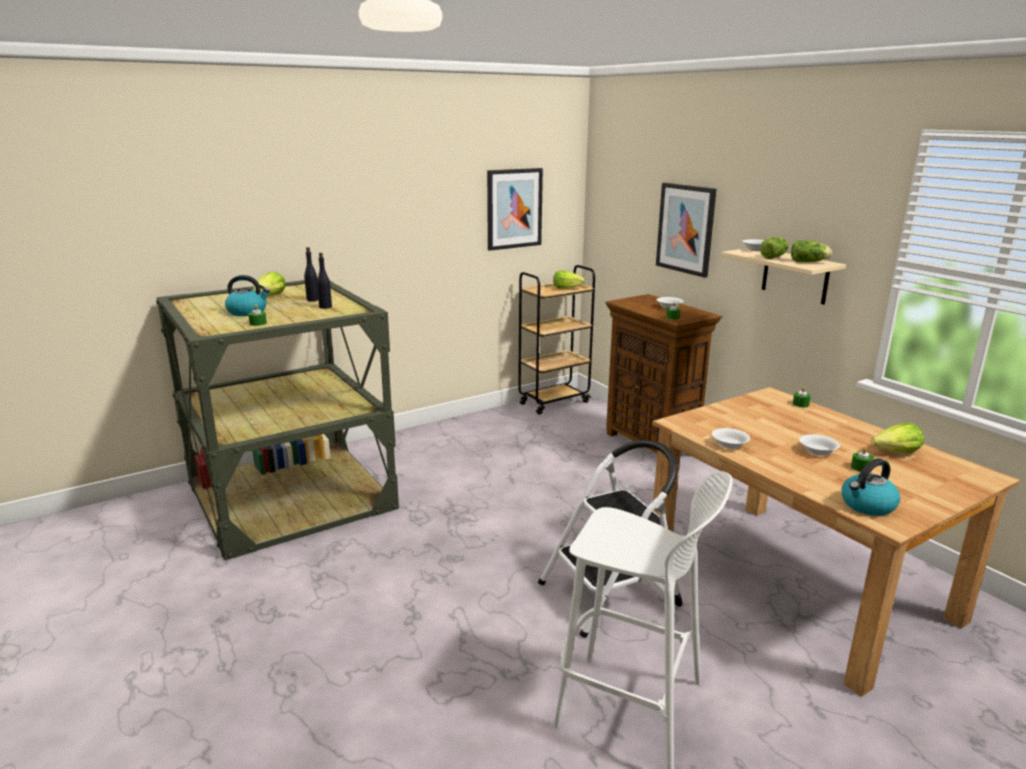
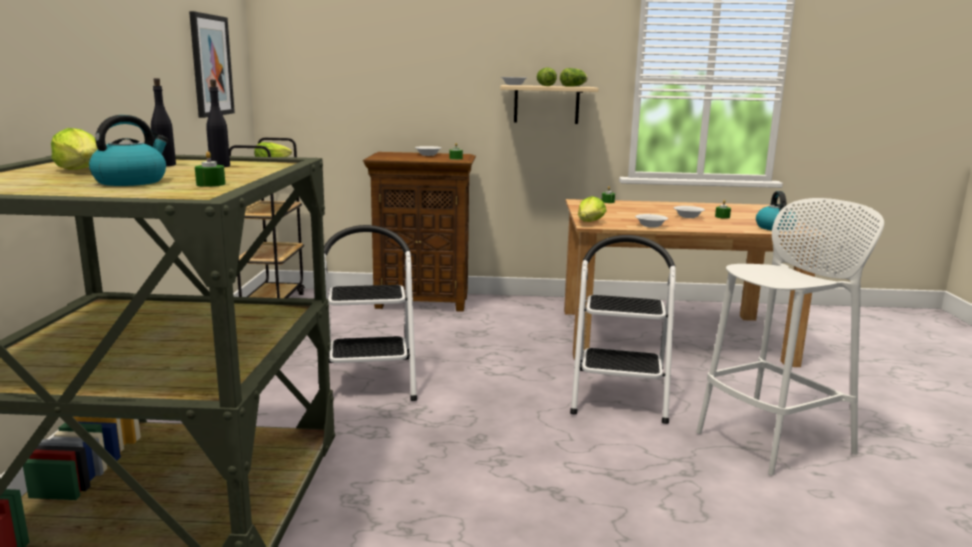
camera: 55 degrees left, 5 degrees down
(489, 484) = (370, 379): none -> step ladder
(685, 229) = (414, 78): picture -> none
(896, 452) = (709, 208): lettuce -> lettuce (590, 223)

